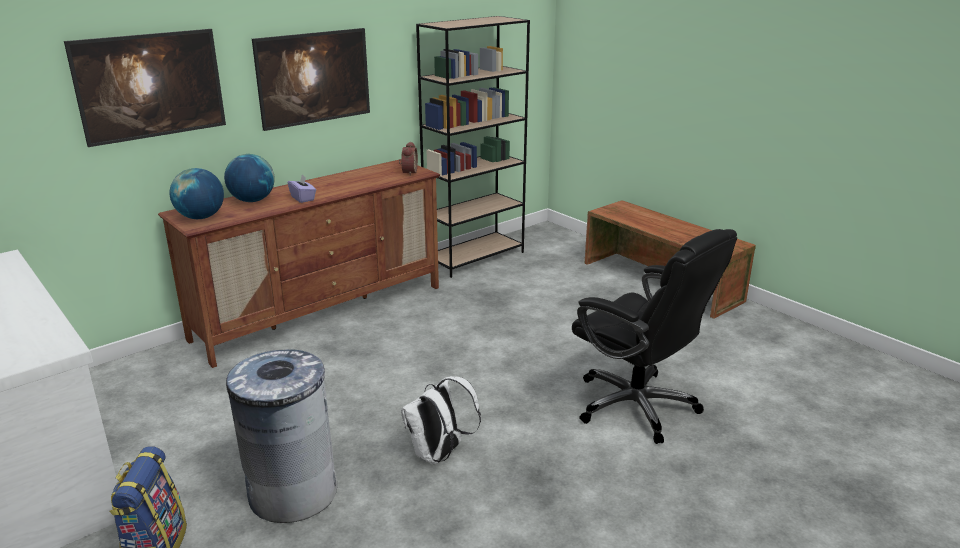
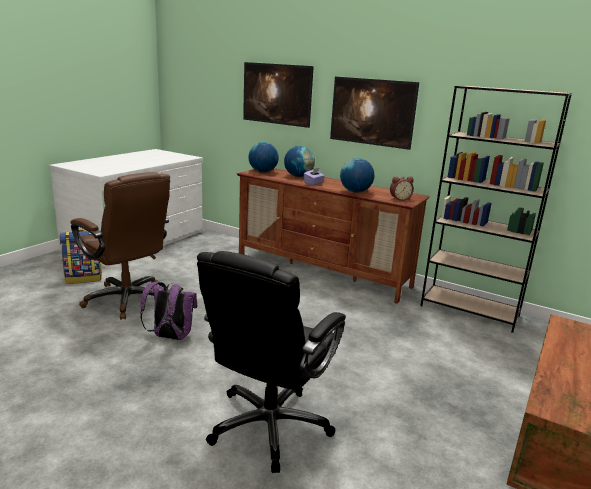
camera: 70 degrees right, 5 degrees down
(292, 492) = (127, 299): grey trash can -> brown office chair
(362, 185) = (355, 192): none -> globe
(439, 455) = (170, 337): white backpack -> purple backpack

